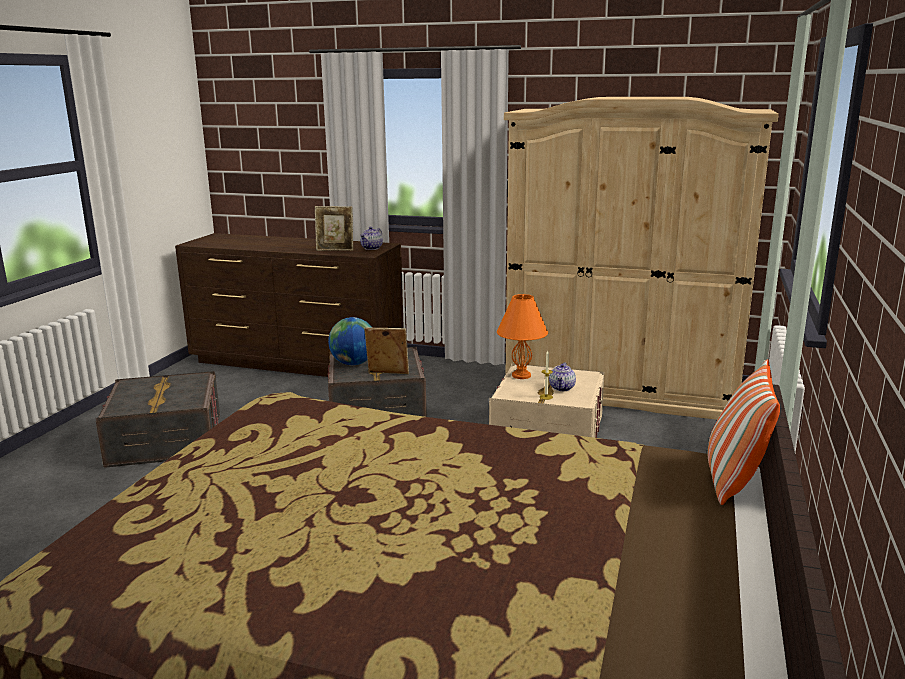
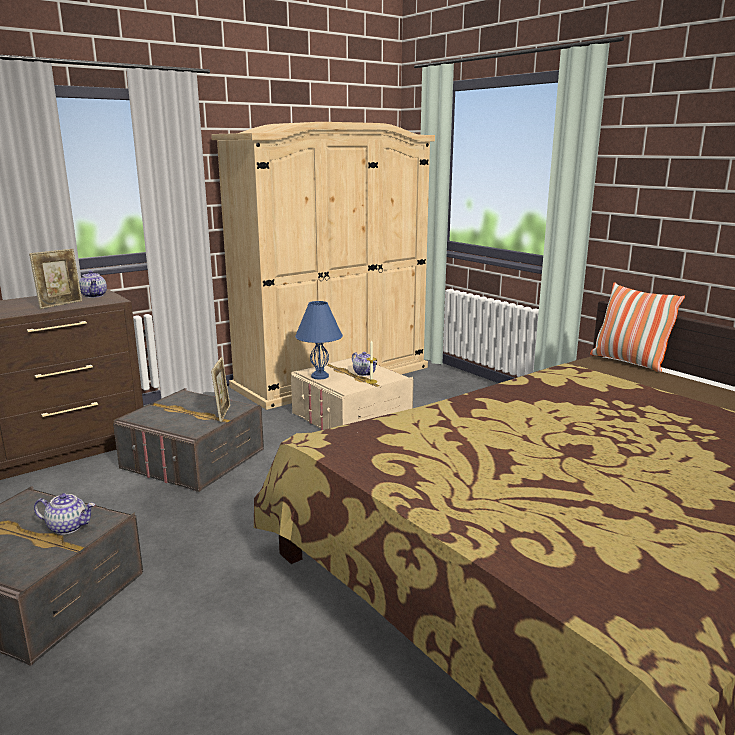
camera: 55 degrees left, 0 degrees up
(175, 399) = (68, 527): none -> teapot
(353, 364) = (169, 419): globe -> none
(387, 374) = (223, 413): picture frame -> picture frame turned 135 degrees clockwise
(521, 375) = (319, 376): orange table lamp -> blue table lamp

